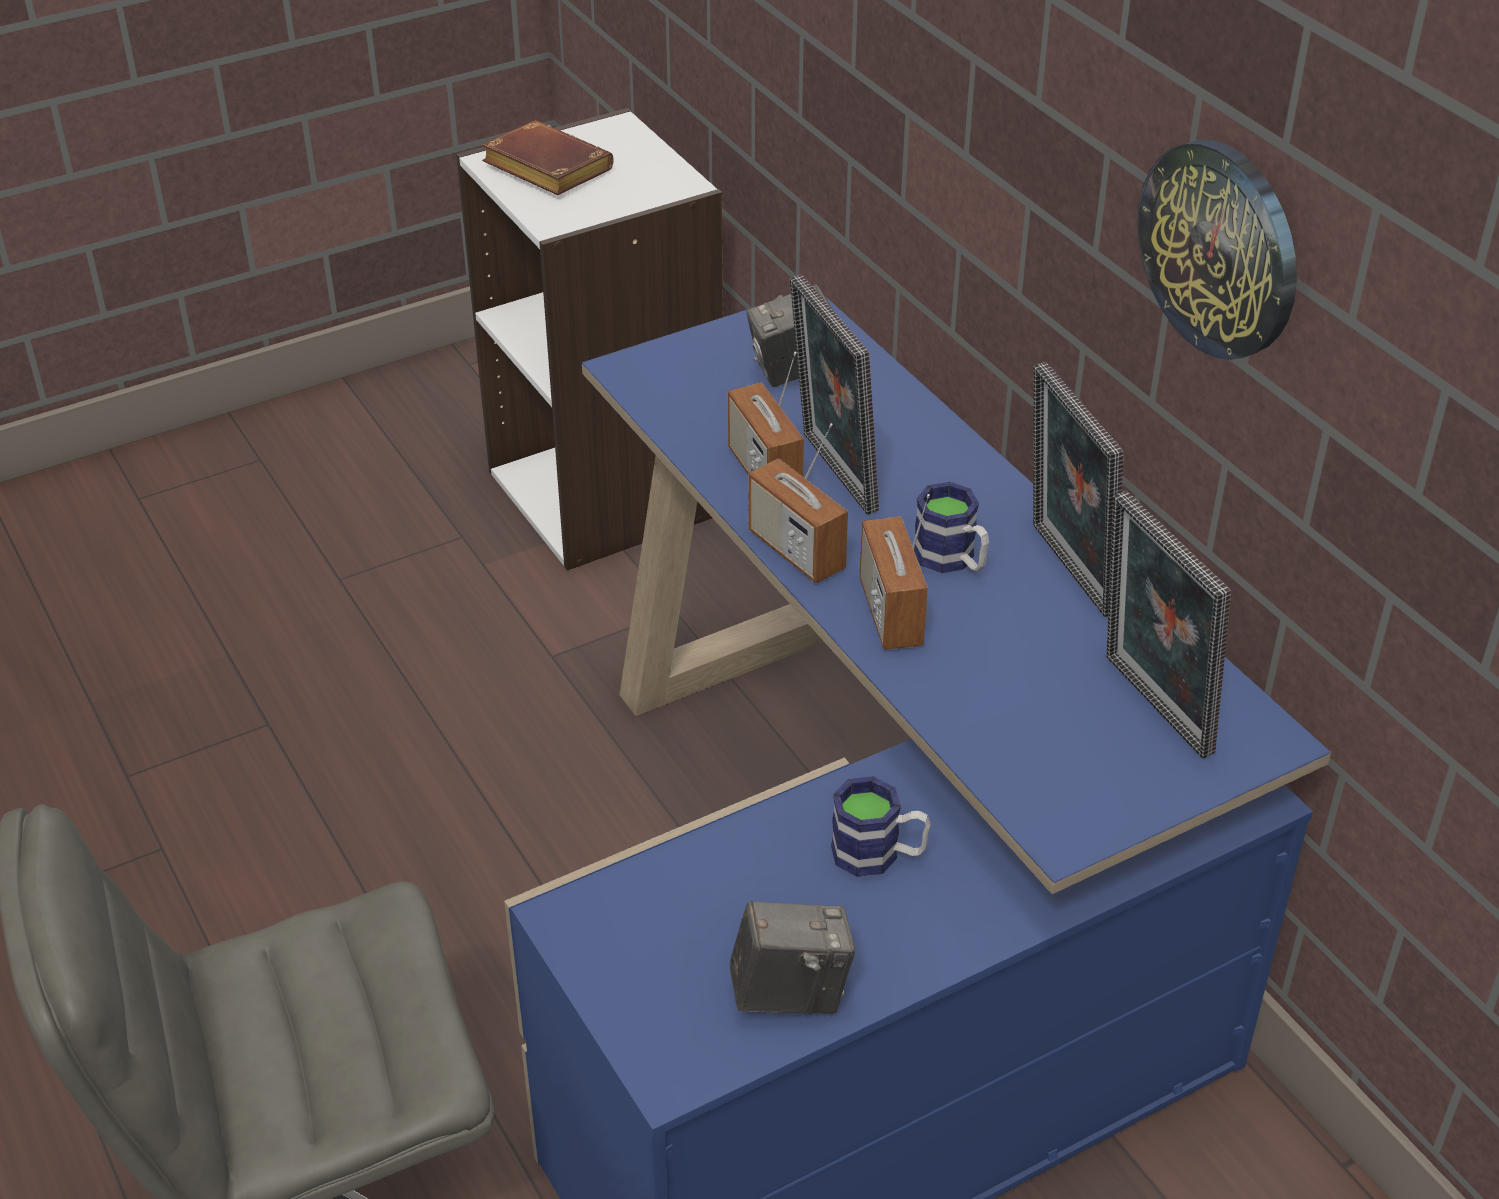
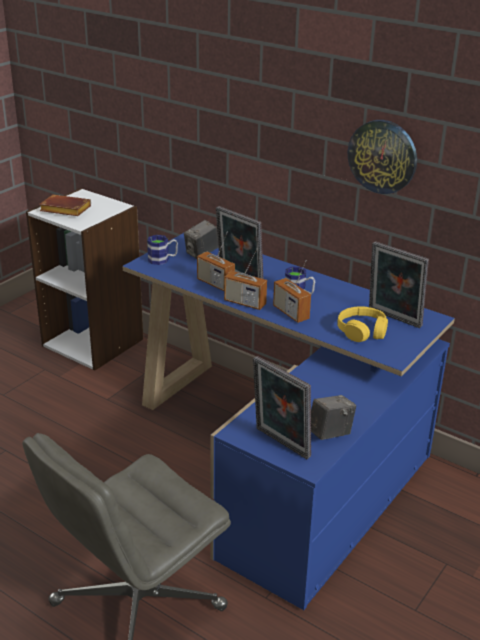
camera: 25 degrees left, 10 degrees down
(879, 854) = (327, 388): mug -> mug (163, 259)
(1037, 723) = (362, 331): none -> yellow headphones
(1064, 571) = (337, 289): picture frame -> picture frame (280, 444)

